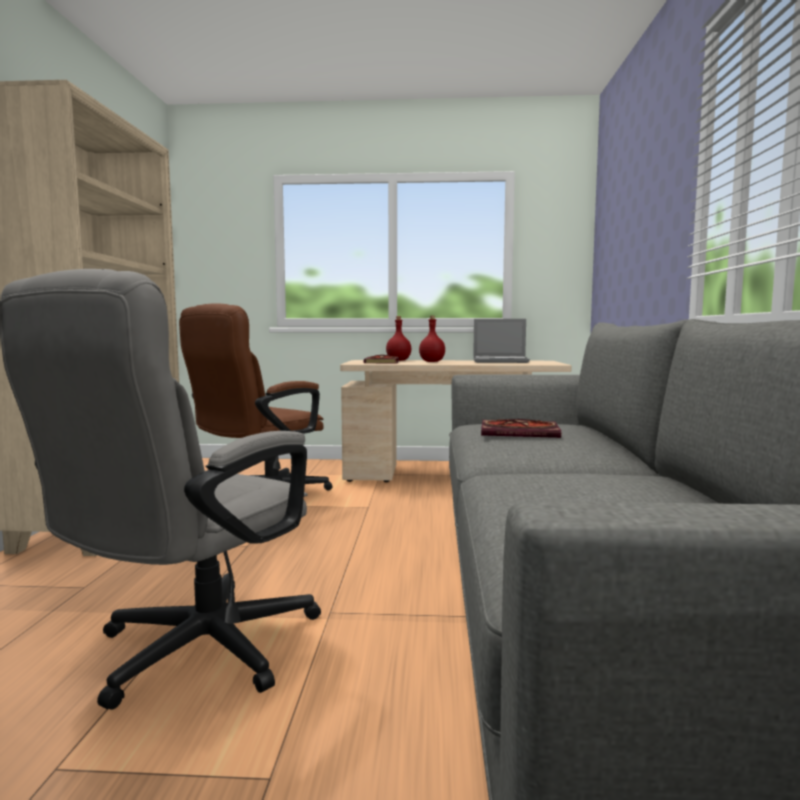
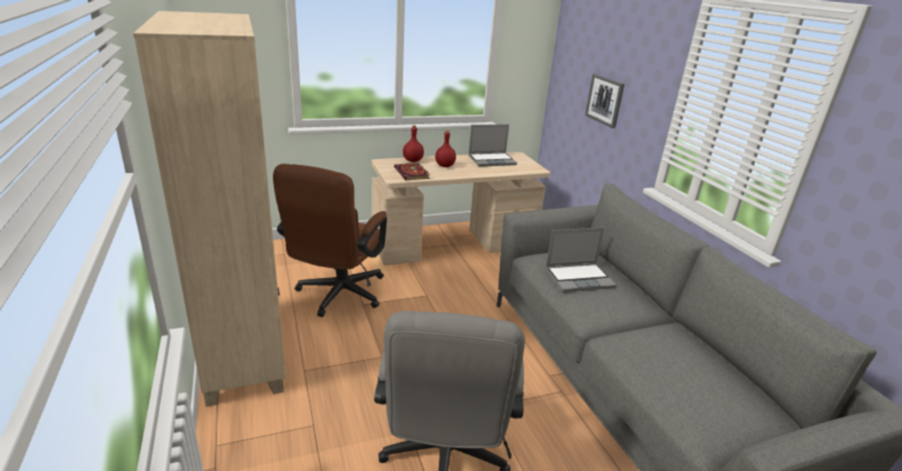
camera: 25 degrees left, 20 degrees up
(521, 433) = (579, 278): book -> laptop
(634, 253) = (605, 100): none -> picture

